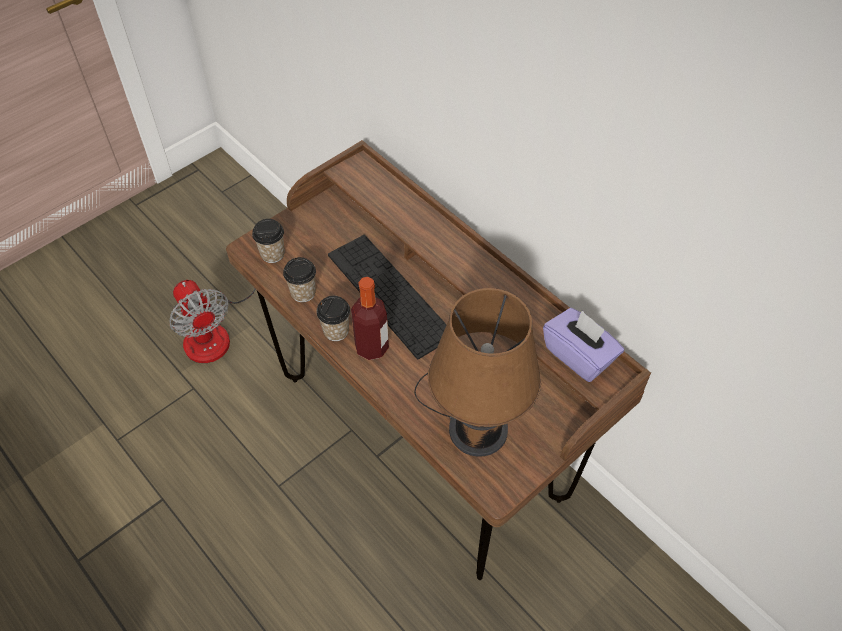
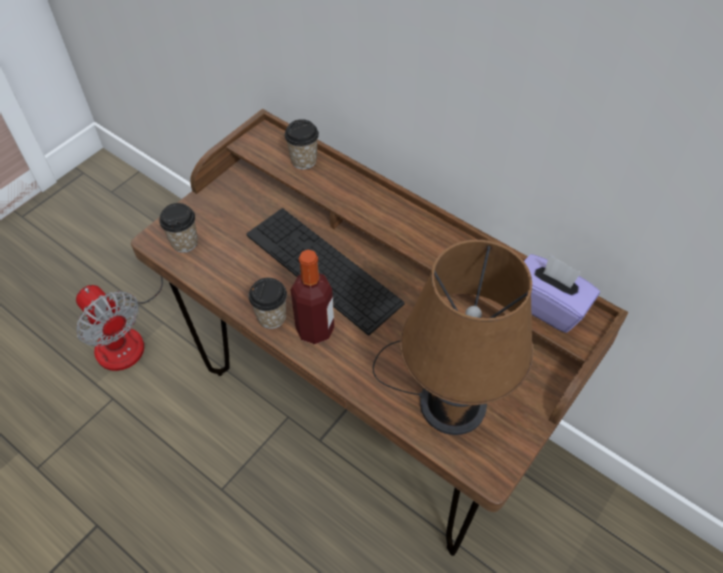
camera: 10 degrees left, 0 degrees up
(303, 293) = (226, 280): cup -> cup (303, 160)

